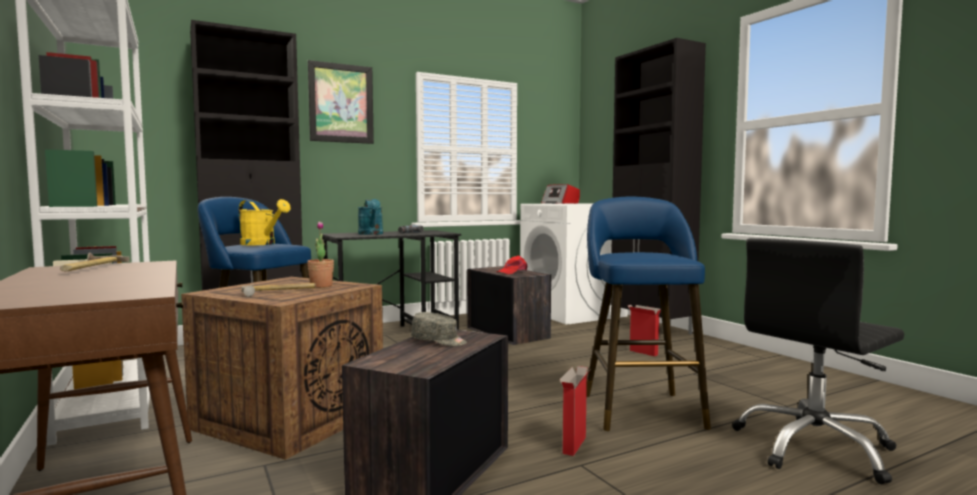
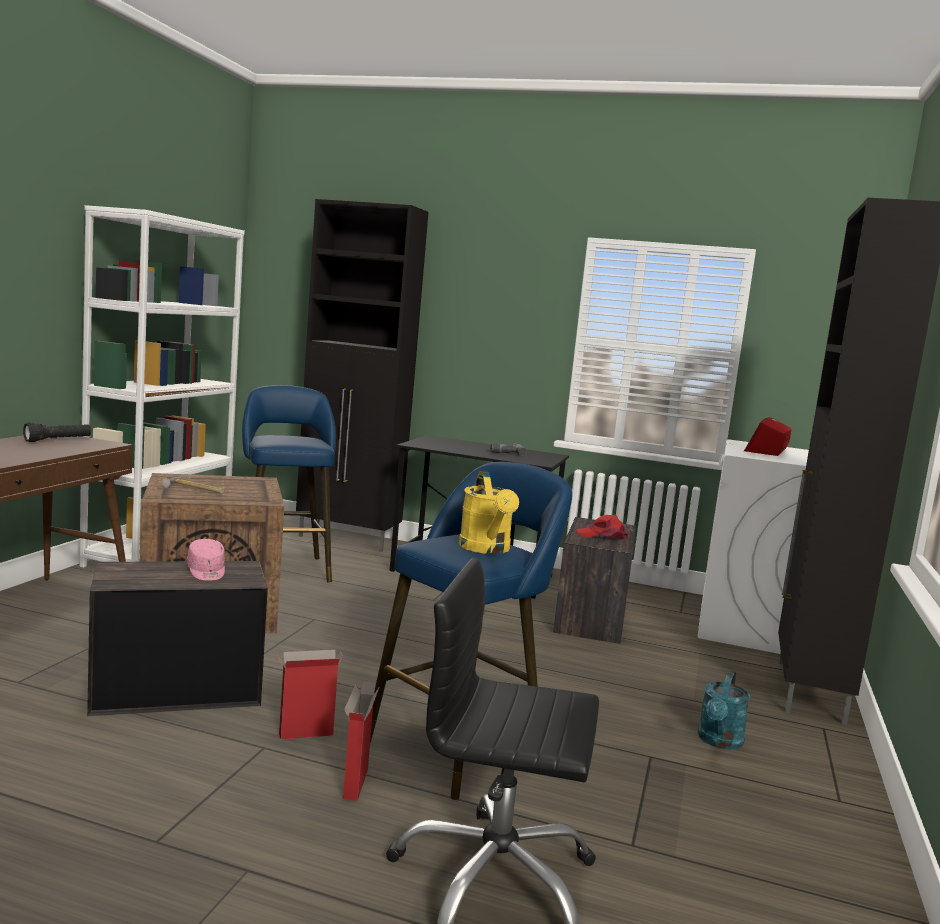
camera: 45 degrees right, 5 degrees up
(89, 268) = (58, 440): hammer -> black flashlight
(262, 244) = (287, 439): yellow watering can -> yellow watering can (487, 549)
(321, 286) = (243, 493): potted plant -> none
(341, 103) = (483, 280): picture -> none
(371, 234) = (458, 446): turquoise watering can -> turquoise watering can (719, 742)
(439, 341) = (206, 571): grey cap -> pink cap
(643, 352) = (677, 708): cardboard box -> cardboard box (355, 783)

